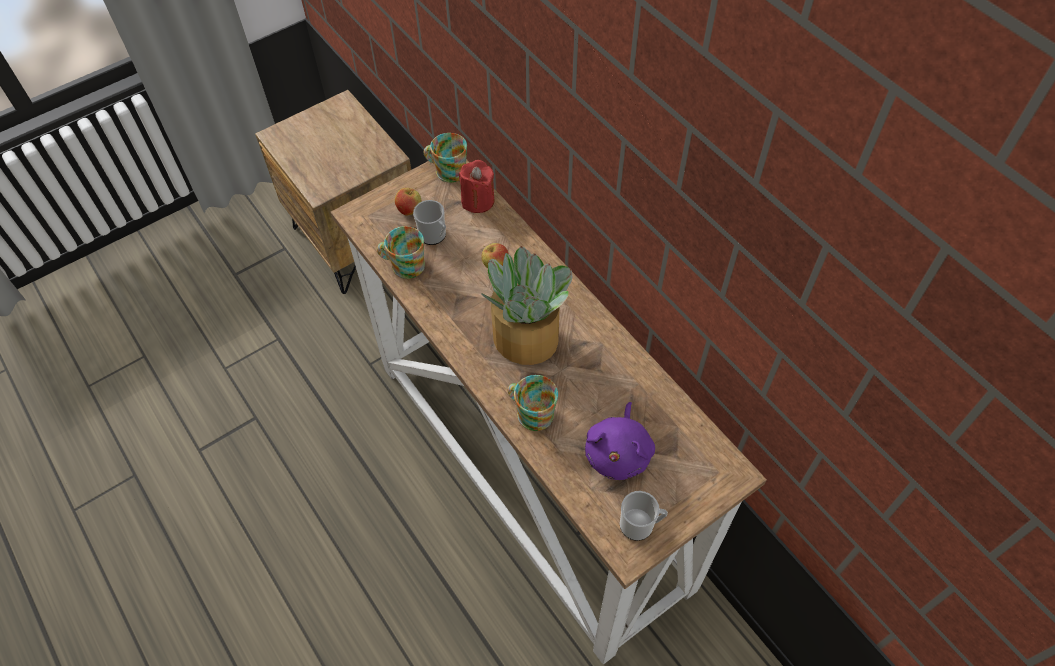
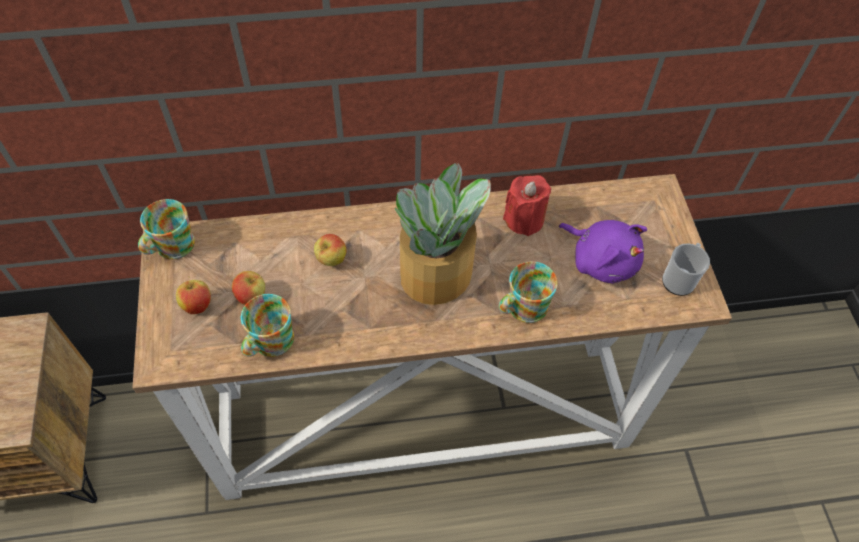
camera: 65 degrees left, 0 degrees up
(434, 236) = (252, 297): mug -> apple
(478, 200) = (235, 238): red candle -> red candle (524, 219)

